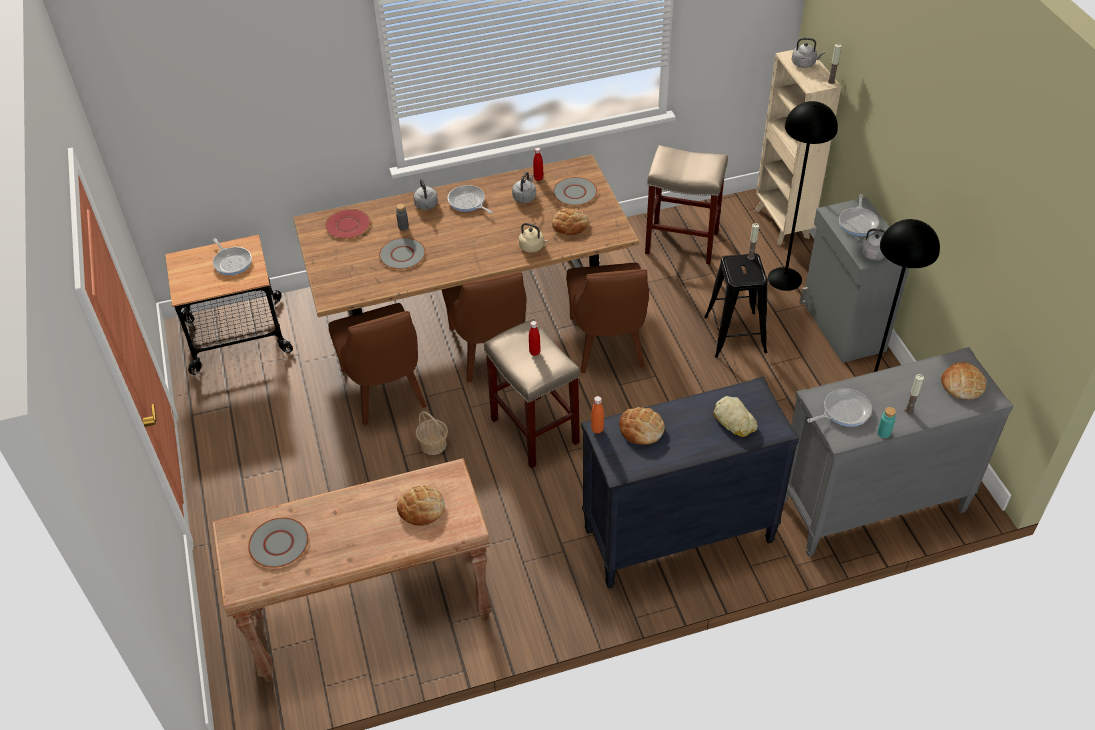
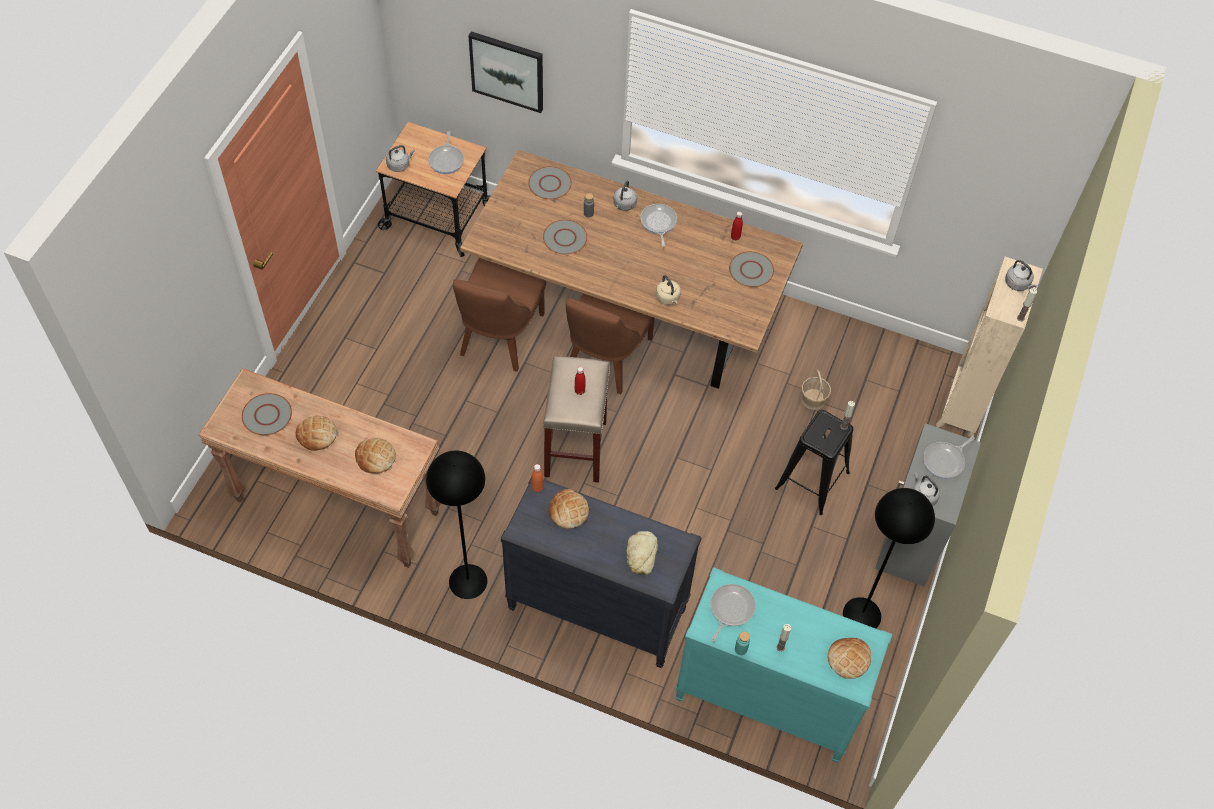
camera: 35 degrees right, 10 degrees up
(258, 133) = (507, 71): none -> picture
(348, 225) = (549, 184): red plate -> grey plate
(433, 445) = (493, 406): basket -> basket (813, 399)
(525, 197) = (707, 248): grey kettle -> grey kettle (399, 165)
(570, 224) = (717, 297): bread -> bread (317, 435)
(607, 345) = (700, 417): brown chair -> none
(683, 242) = (855, 367): beige stool -> none
(784, 279) = (907, 461): black floor lamp -> black floor lamp (467, 581)
(843, 411) = (730, 609): frying pan -> frying pan turned 75 degrees counterclockwise
(870, 506) = (765, 700): grey dresser -> turquoise dresser

